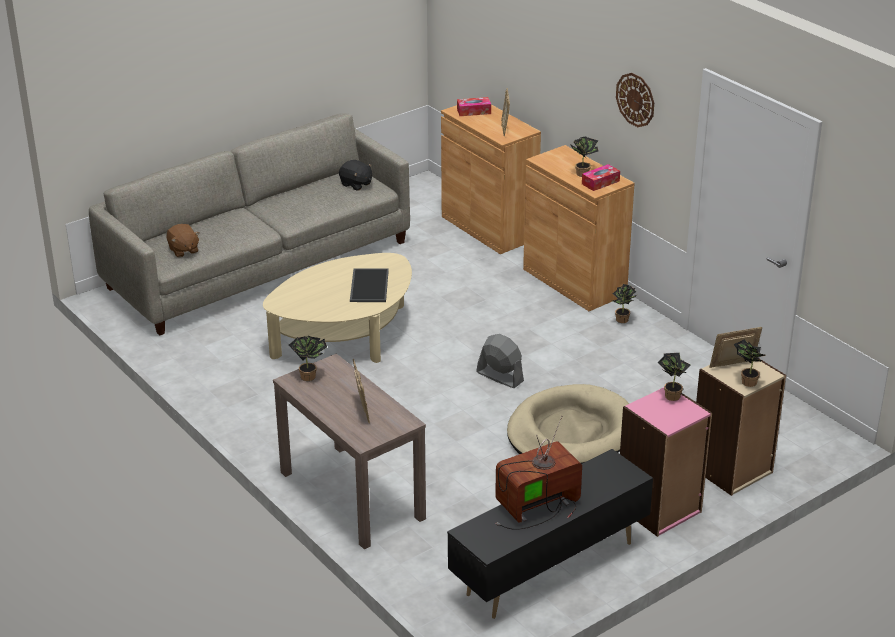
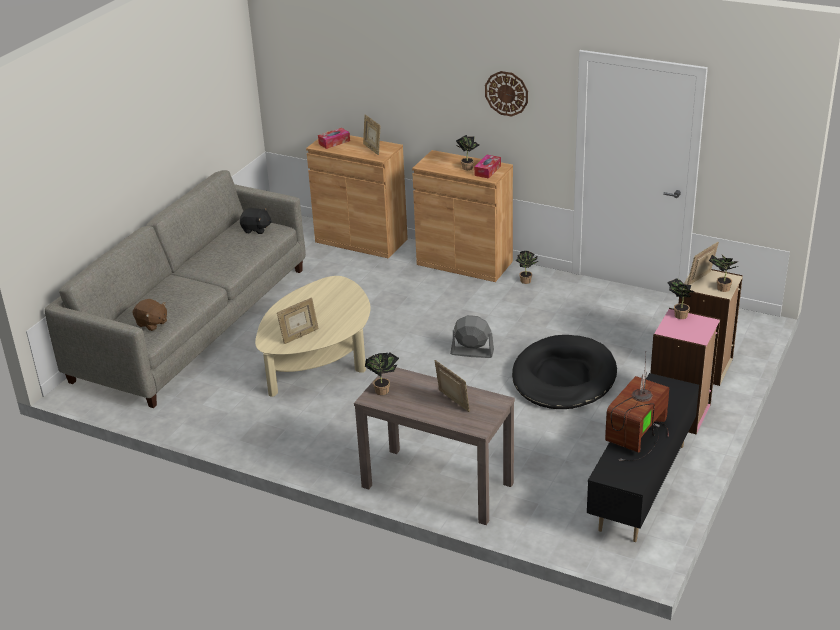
camera: 25 degrees left, 0 degrees up
(311, 304) = (299, 336): none -> picture frame
(368, 285) = (334, 307): tray -> none
(570, 432) = (563, 377): beige dog bed -> black dog bed

